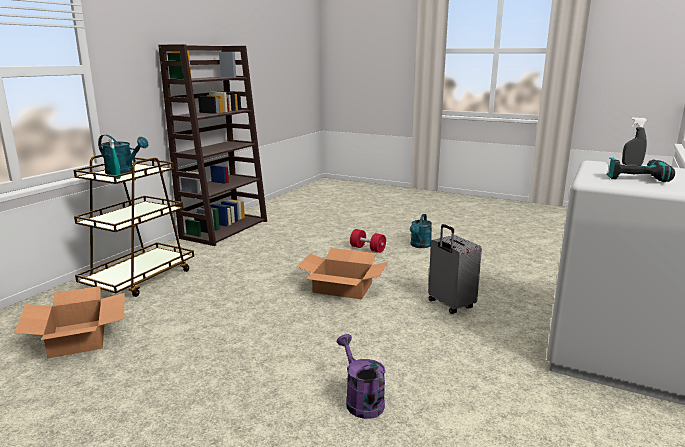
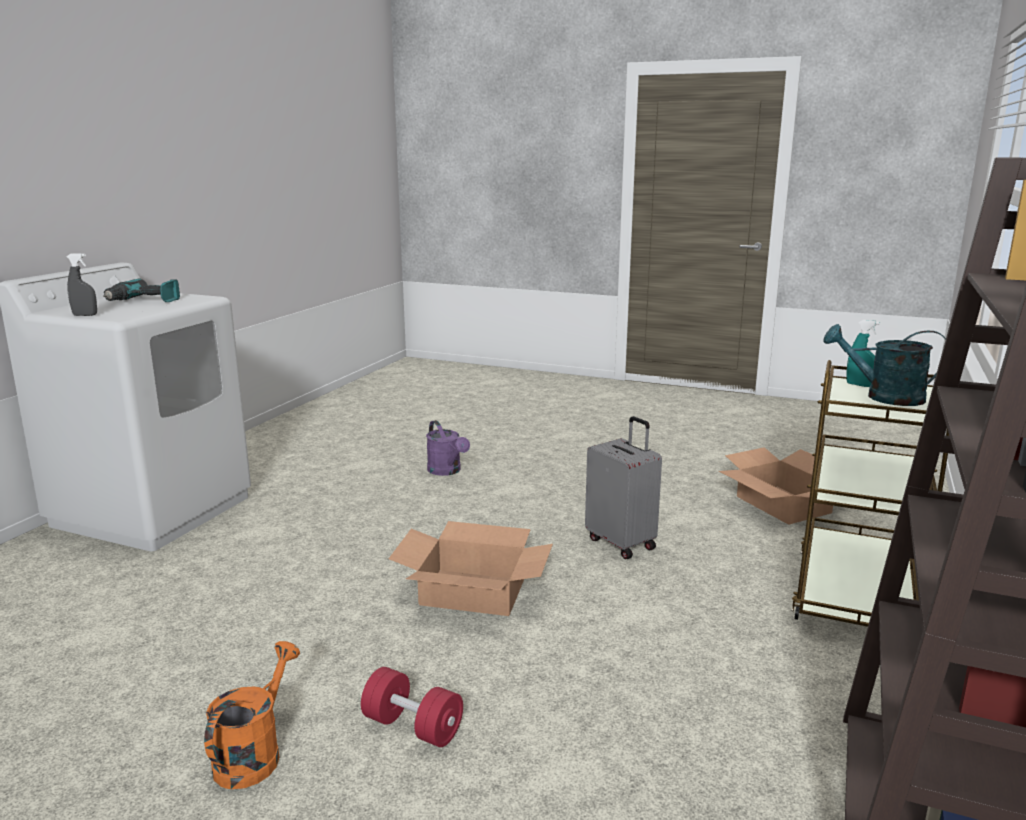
camera: 175 degrees right, 0 degrees up
(420, 246) = (254, 754): turquoise watering can -> orange watering can
(450, 305) = (301, 566): grey suitcase -> grey suitcase (622, 543)

